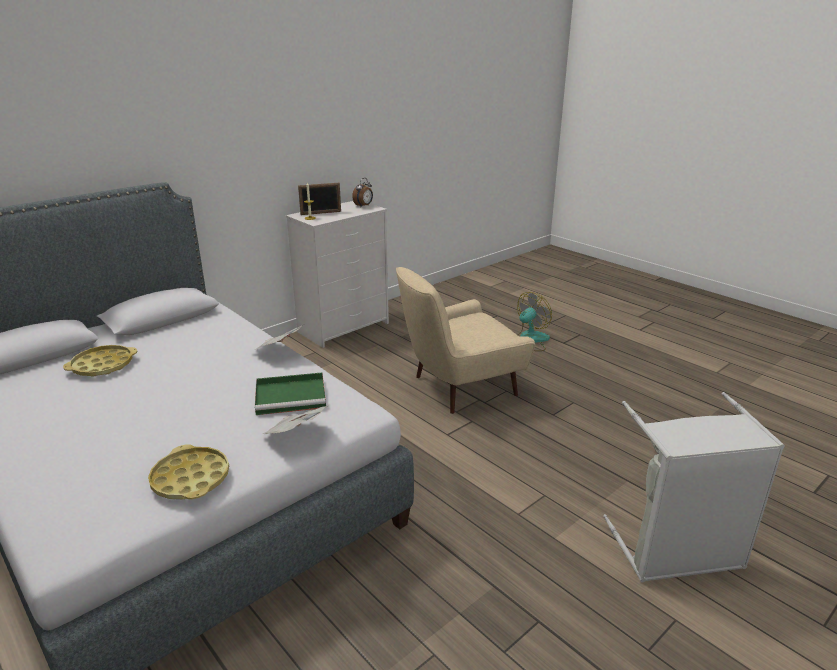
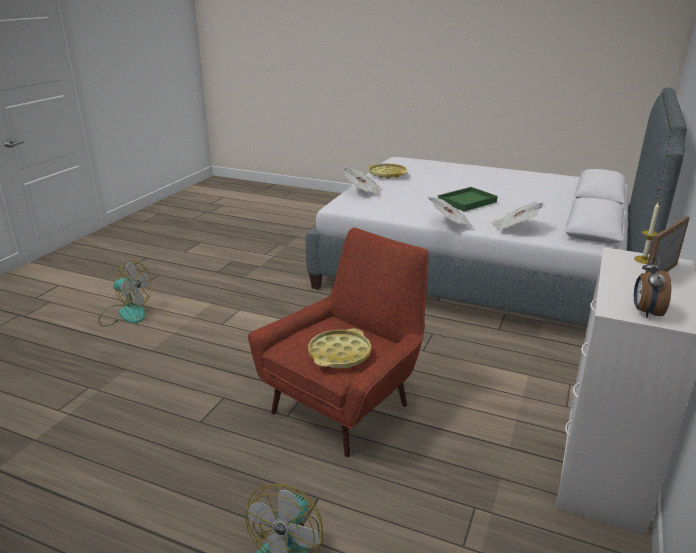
camera: 155 degrees right, 0 degrees up
(102, 365) = (541, 196): yellow tray -> yellow tray (339, 354)
(230, 332) = (514, 228): none -> newspaper
(292, 396) = (393, 204): green tray -> green tray (466, 201)
(459, 387) = (346, 404): beige armchair -> red armchair
(677, 553) = (126, 313): grey laundry basket -> fan

